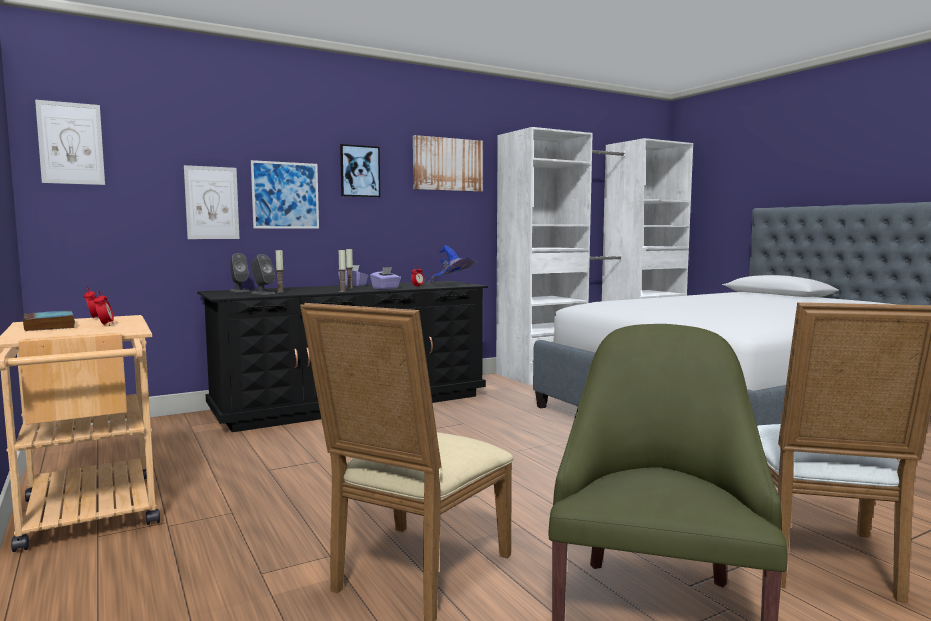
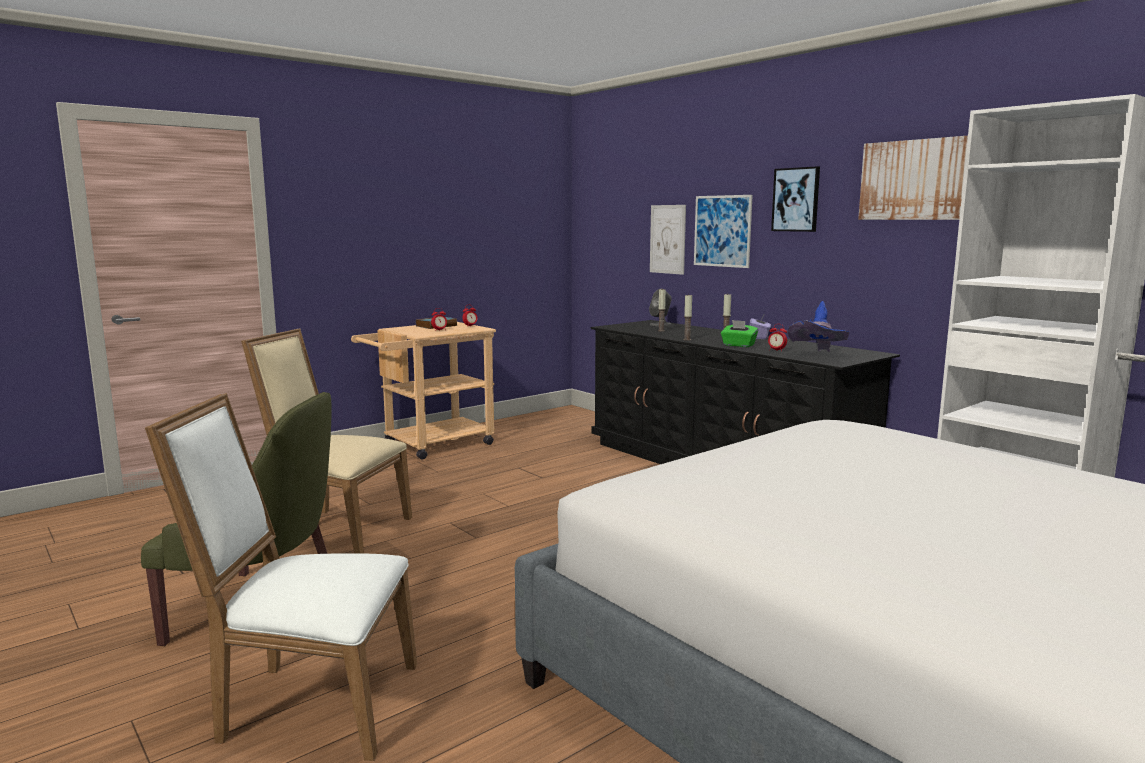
camera: 80 degrees right, 5 degrees up
(71, 143) = (595, 193): picture -> none
(262, 293) = (645, 329): grey speaker -> none
(386, 288) = (738, 345): purple tissue box -> green tissue box

